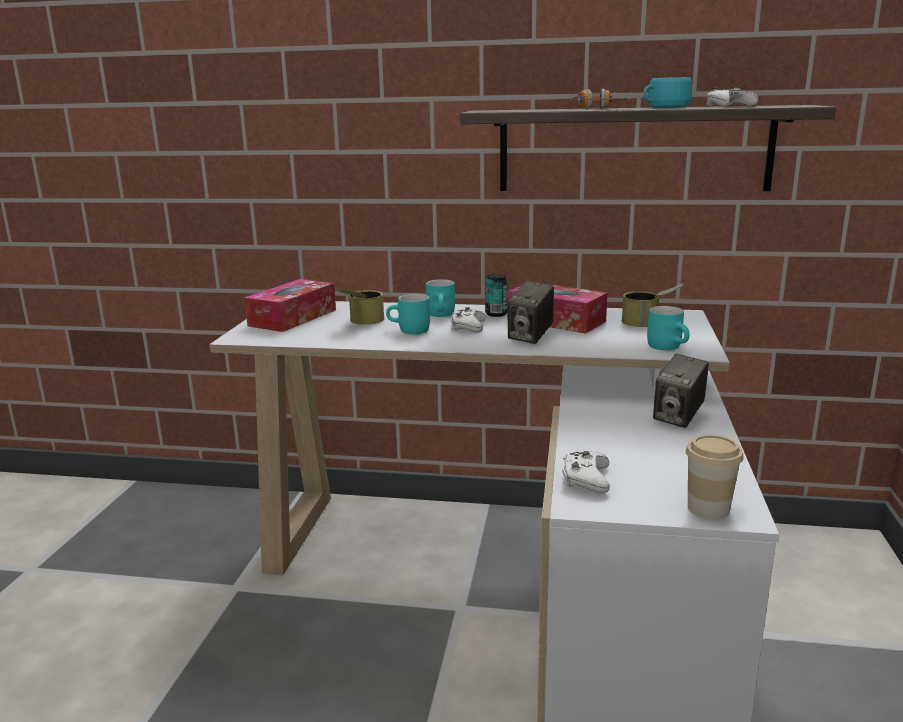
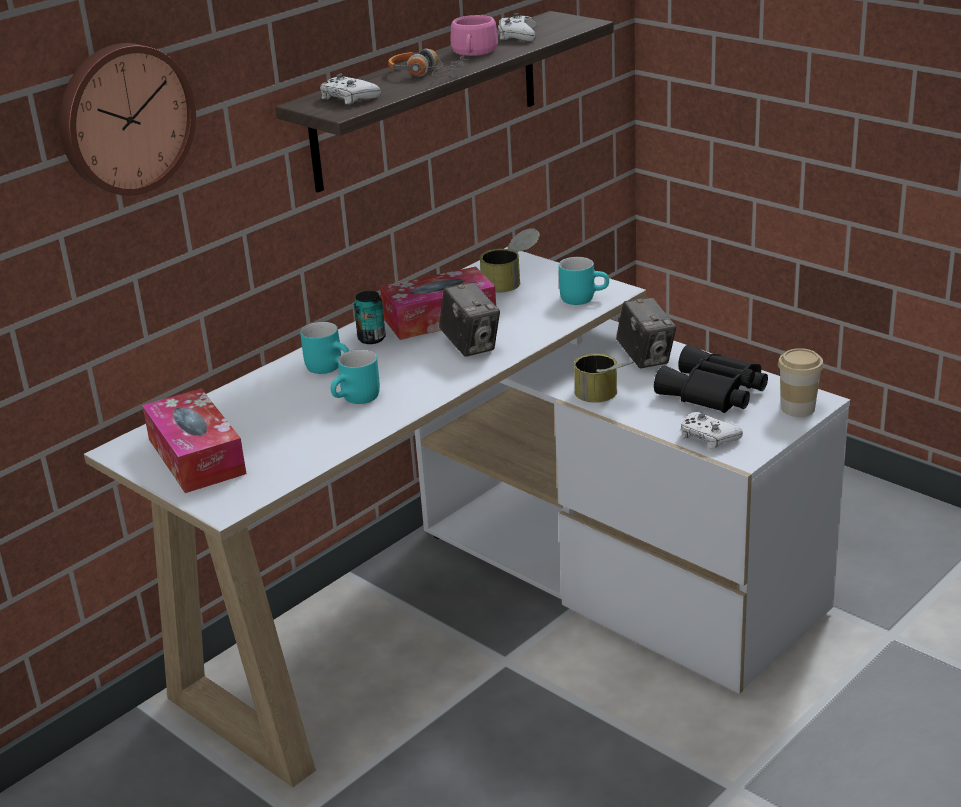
camera: 55 degrees left, 10 degrees up
(342, 84) = (124, 118): none -> wall clock
(361, 322) = (285, 418): can -> can (603, 397)
(467, 326) = (391, 365): white game controller -> white game controller (348, 98)
(664, 107) = (474, 52): turquoise cup -> pink cup
(667, 460) = (713, 393): none -> black binoculars

